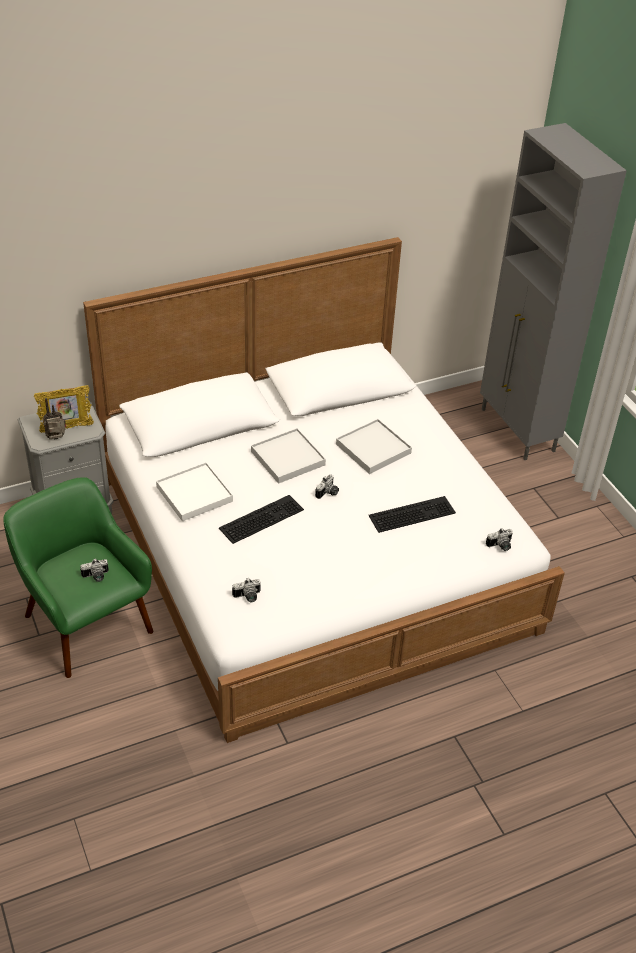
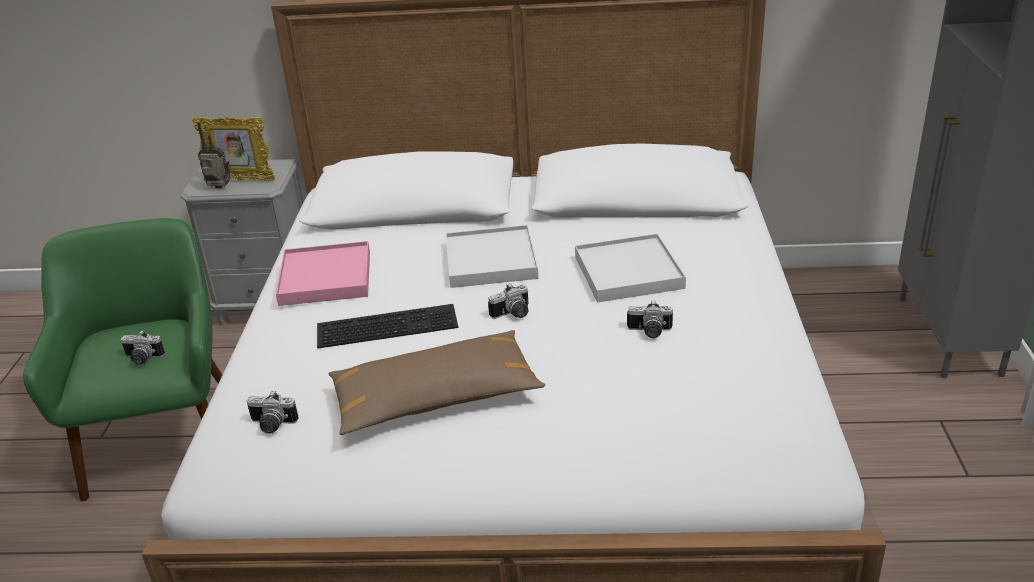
camera: 30 degrees right, 10 degrees down
(194, 494) = (326, 278): white tray -> pink tray
(324, 556) = (435, 398): none -> brown pillow
(412, 513) = (628, 368): keyboard -> none
(500, 546) = (759, 457): camera -> camera (649, 332)

